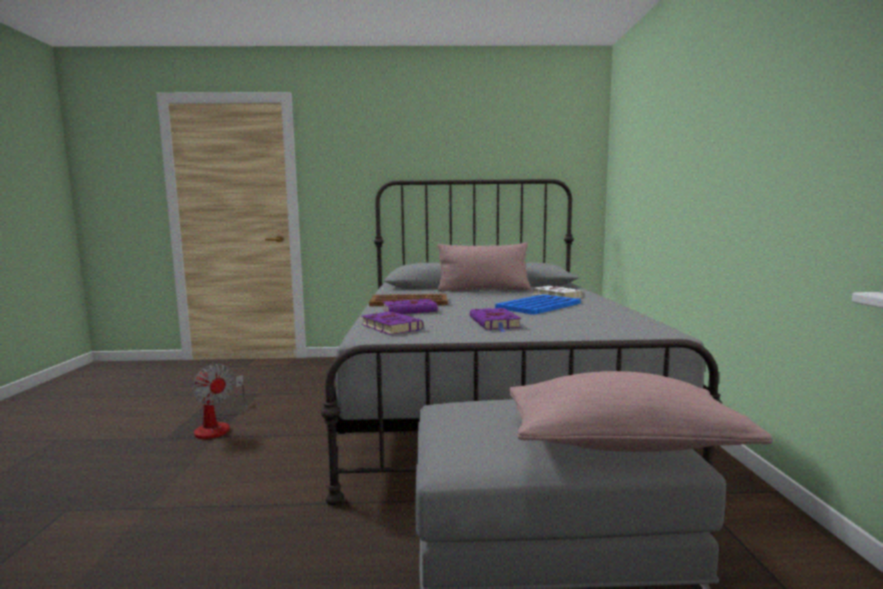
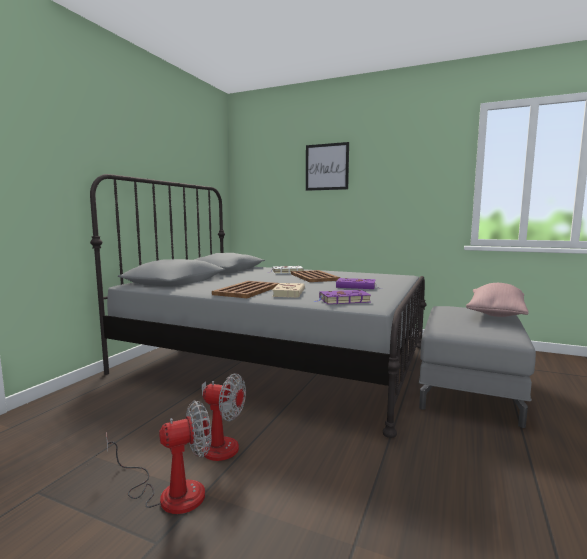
camera: 65 degrees left, 0 degrees up
(289, 422) = (218, 442): none -> fan
(411, 311) = (288, 293): purple book -> beige book
(483, 290) = (233, 276): pink pillow -> none
(538, 306) = (314, 277): blue tray -> brown tray
(679, 128) = (327, 167): none -> picture

